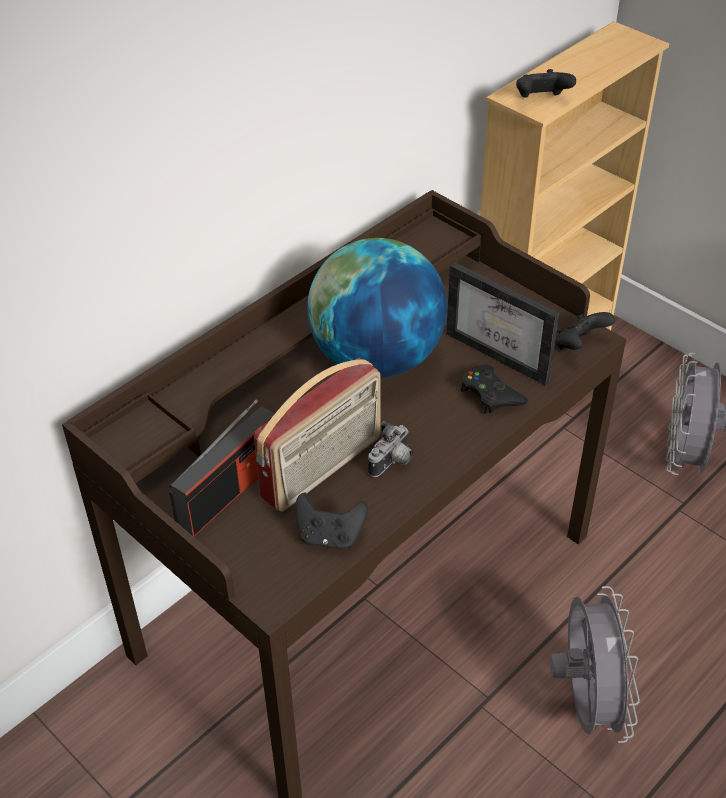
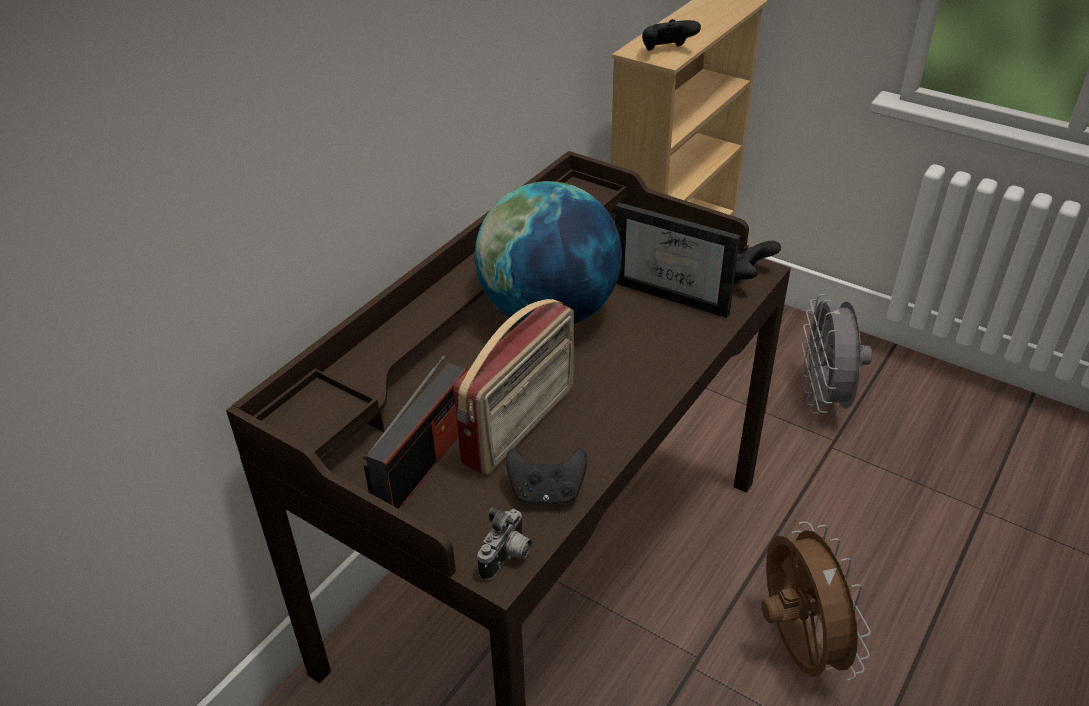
camera: 10 degrees left, 5 degrees down
(392, 463) = (593, 410): camera -> camera (507, 558)
(491, 394) = (675, 332): black game controller -> none
(585, 702) = (796, 646): grey fan -> brown fan

